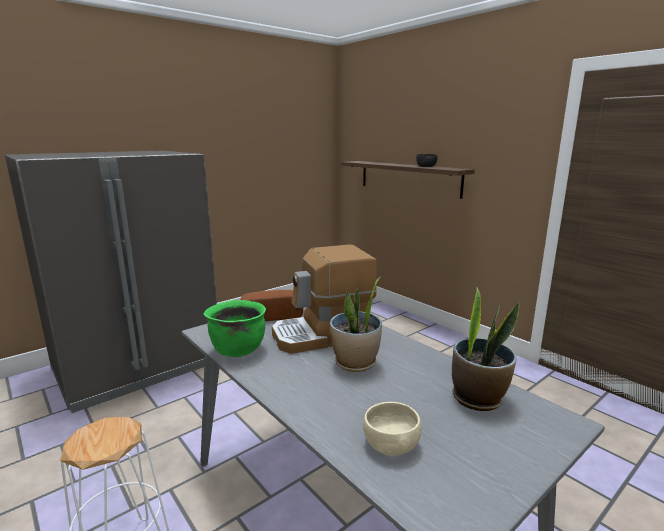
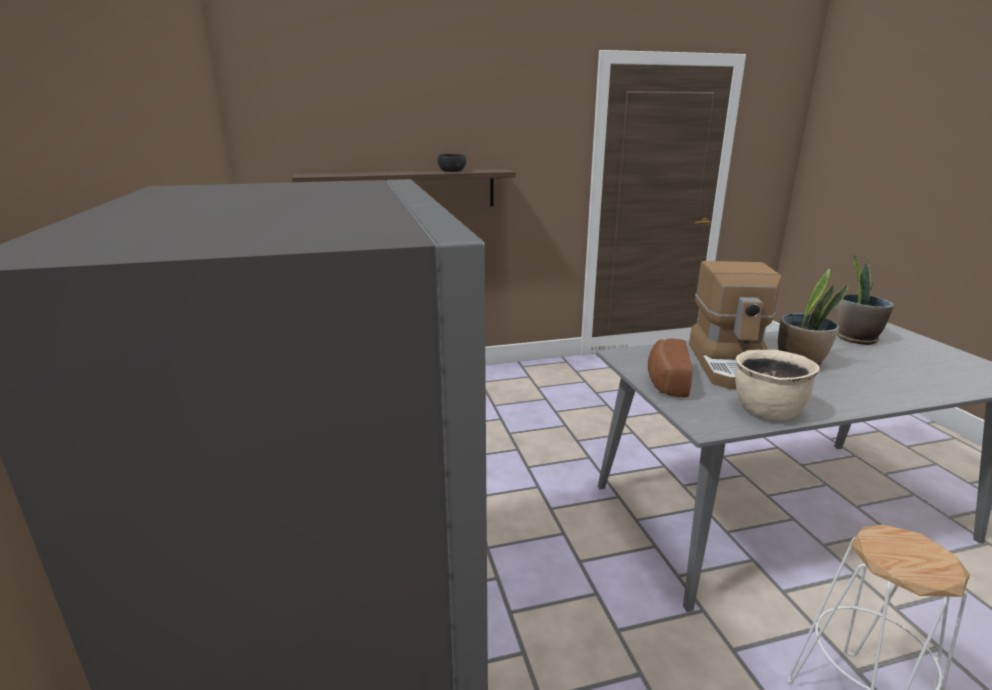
camera: 65 degrees left, 5 degrees up
(238, 349) = (766, 411): green cooking pot -> beige cooking pot
(391, 443) = (933, 376): beige bowl -> none

